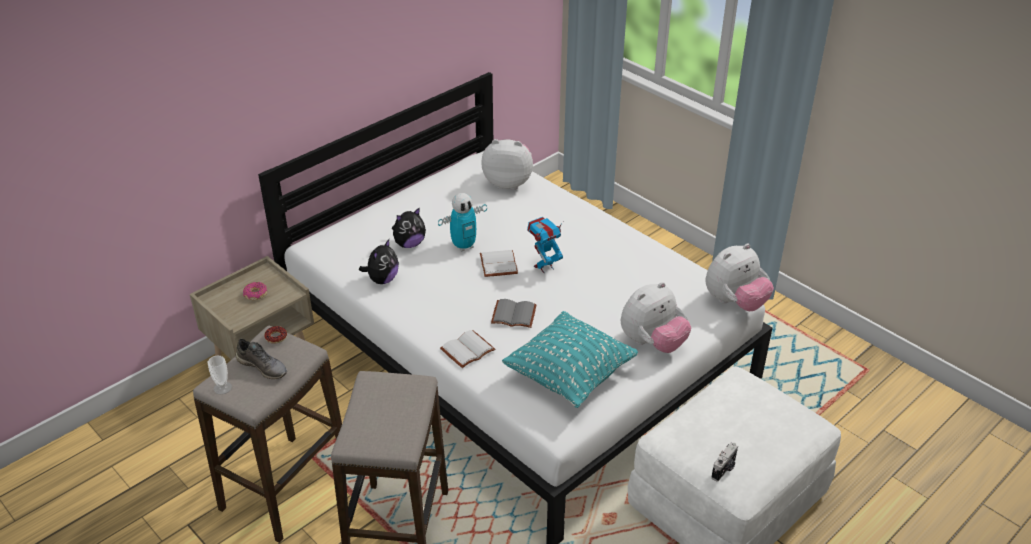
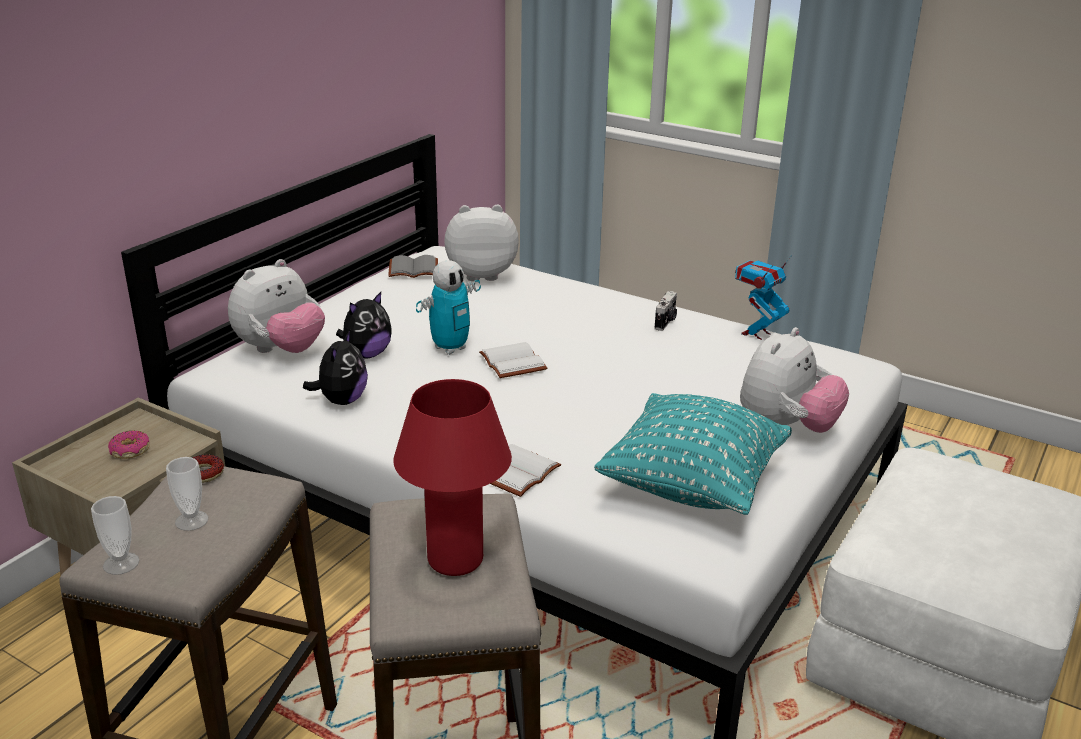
camera: 15 degrees left, 10 degrees down
(263, 366) = (191, 520): grey shoe -> cup
(389, 414) = (455, 560): none -> red table lamp
(514, 314) = (566, 418): grey book -> grey book (414, 268)
(544, 267) = (580, 358): toy robot -> toy robot (756, 333)
(724, 469) = (990, 578): camera -> camera (666, 322)
(735, 302) = (864, 368): plush toy -> plush toy (281, 350)

